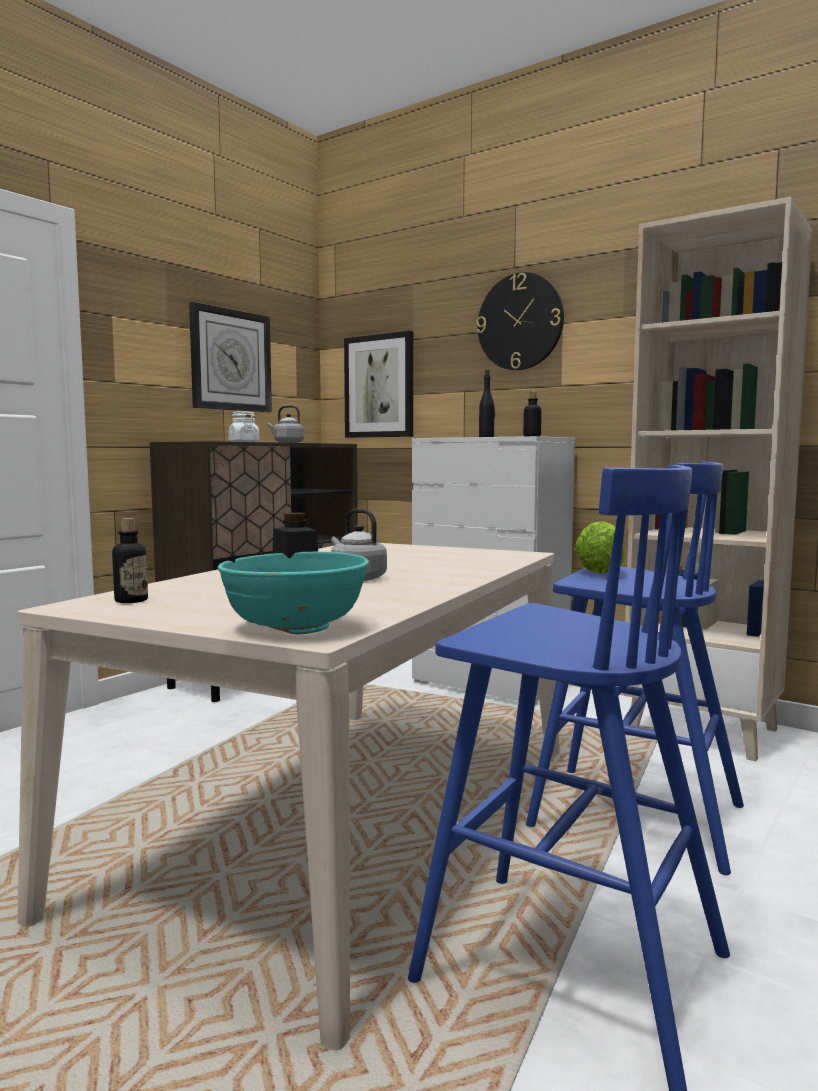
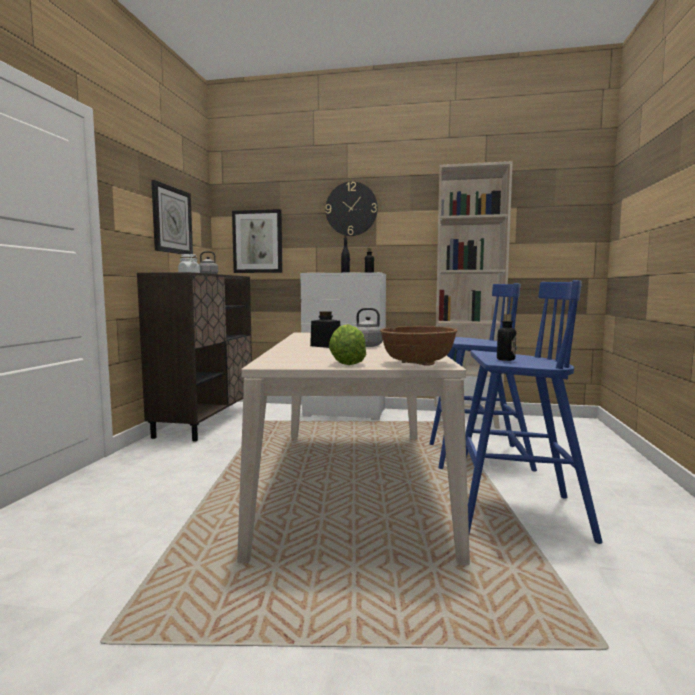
camera: 25 degrees left, 0 degrees up
(131, 601) = (289, 360): bottle -> bottle (505, 359)
(295, 627) = (417, 363): turquoise bowl -> brown bowl
(601, 571) = (457, 338): lettuce -> lettuce (347, 363)

